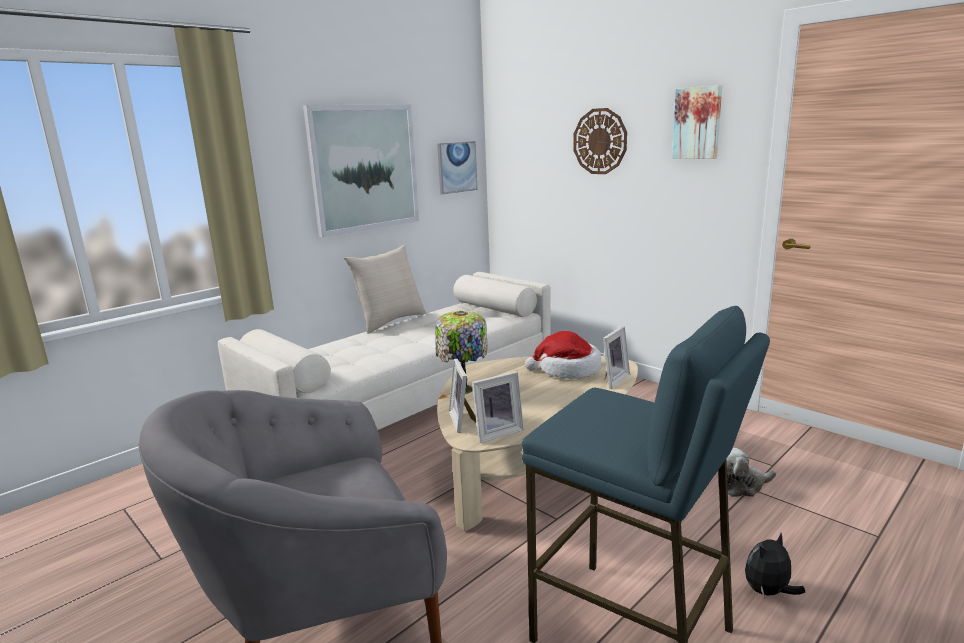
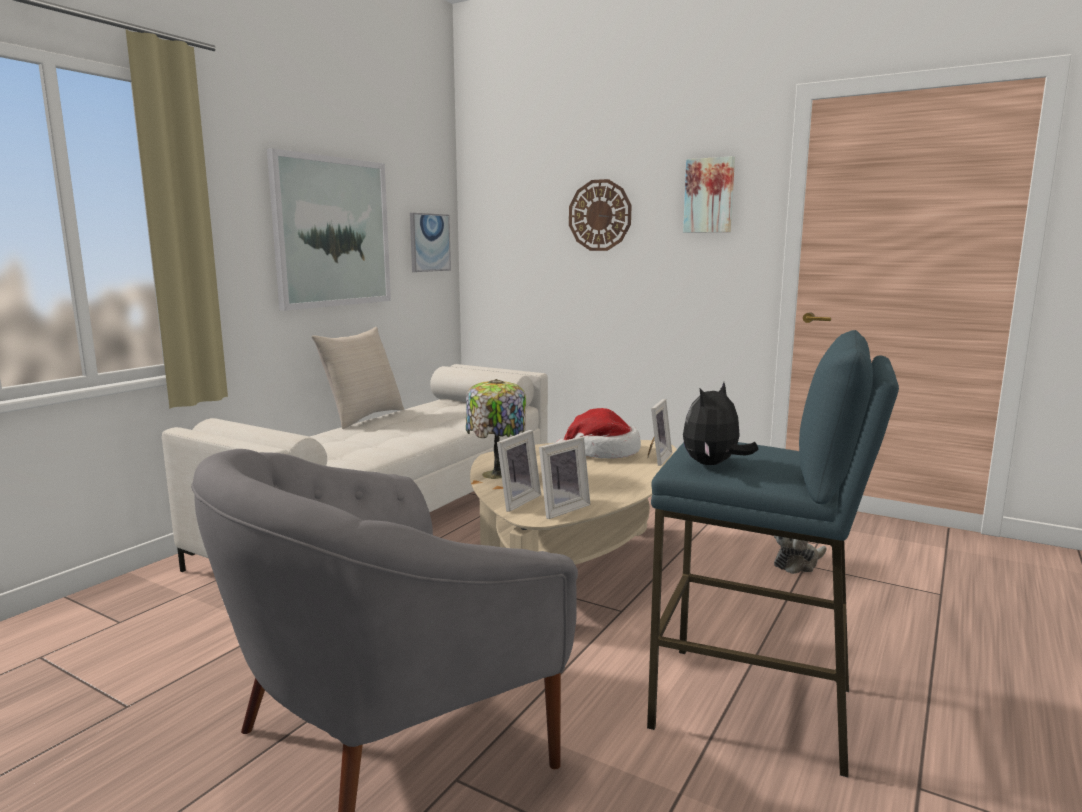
camera: 15 degrees left, 5 degrees down
(463, 420) = (515, 501): picture frame -> picture frame turned 120 degrees counterclockwise
(768, 592) = (866, 652): plush toy -> plush toy (713, 465)

